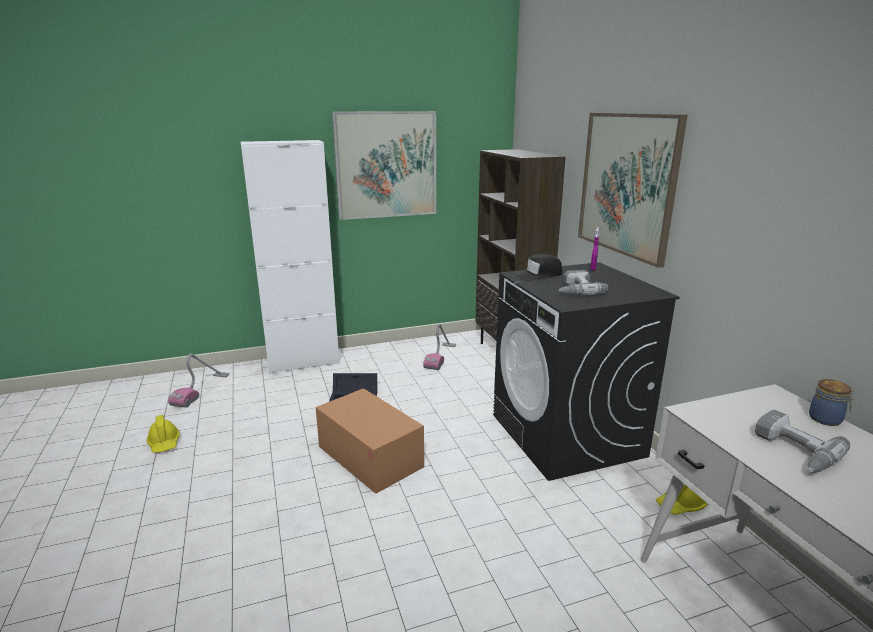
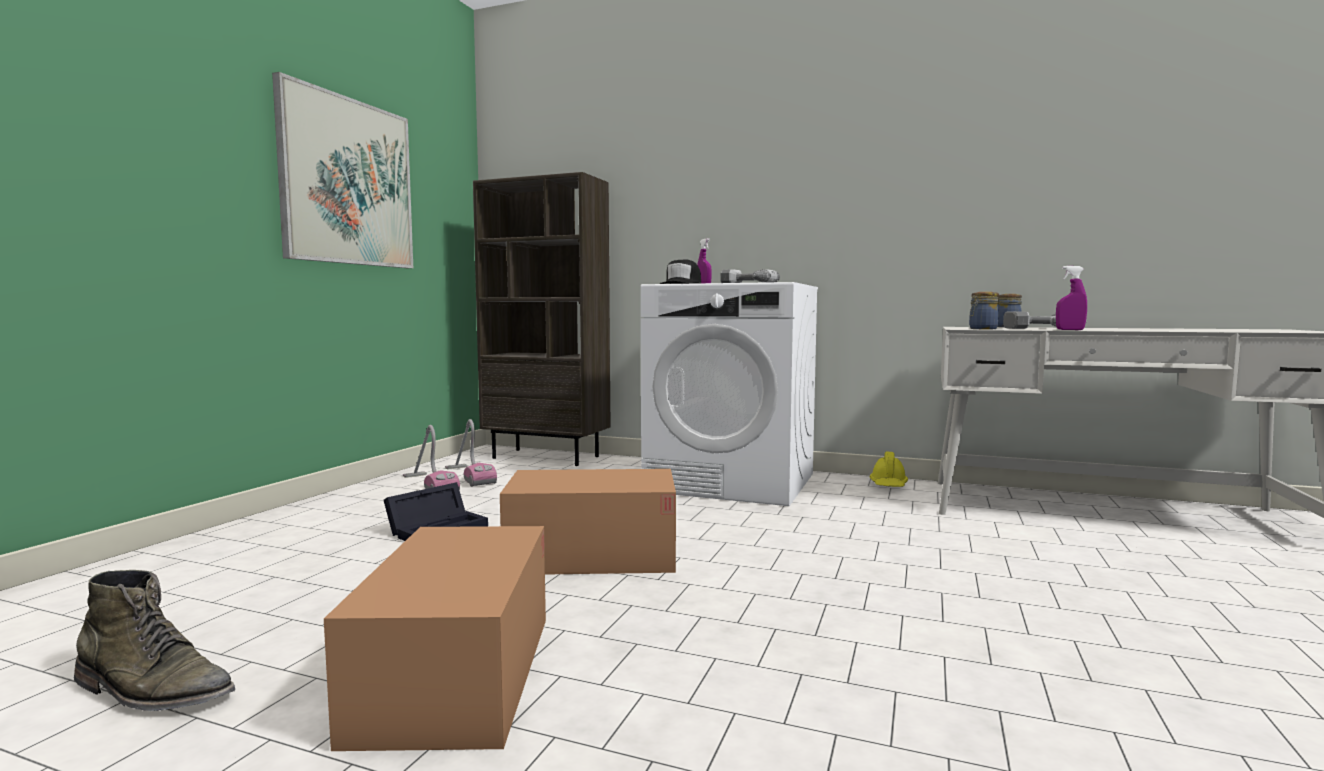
camera: 50 degrees left, 15 degrees down
(164, 443) = (153, 690): yellow hard hat -> green boot
(201, 390) = (67, 616): vacuum cleaner -> vacuum cleaner (429, 484)
(215, 495) = (457, 674): none -> cardboard box
(303, 362) = (248, 530): white cabinet -> none
(567, 435) = (732, 482): black washing machine -> white washing machine
(627, 184) = (712, 197): picture -> none
(706, 421) = (982, 329): none -> jar
(774, 472) = (1070, 330): none -> purple spray bottle

